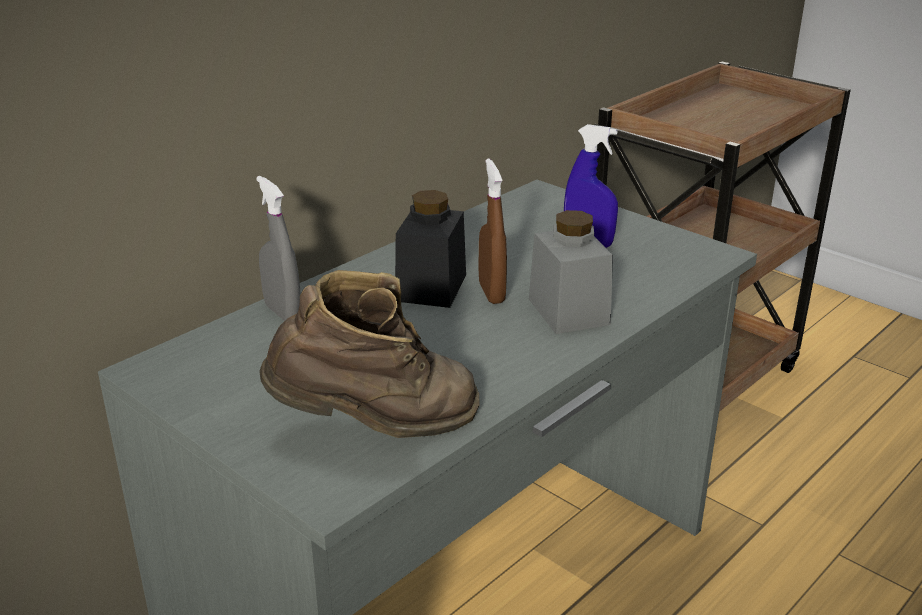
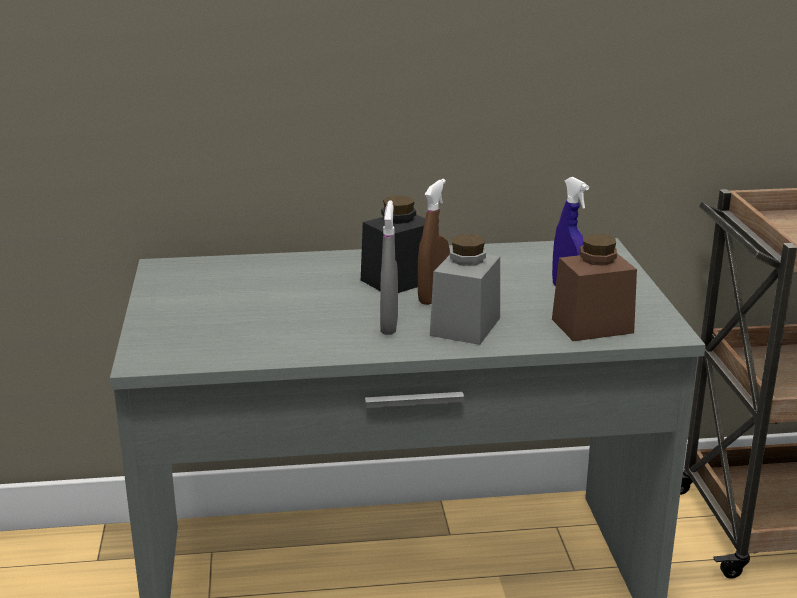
camera: 40 degrees right, 5 degrees down
(283, 313) = (282, 263): grey spray bottle -> grey spray bottle (389, 325)
(377, 429) = (224, 341): brown boot -> none
(660, 269) = (592, 326): none -> brown jar

